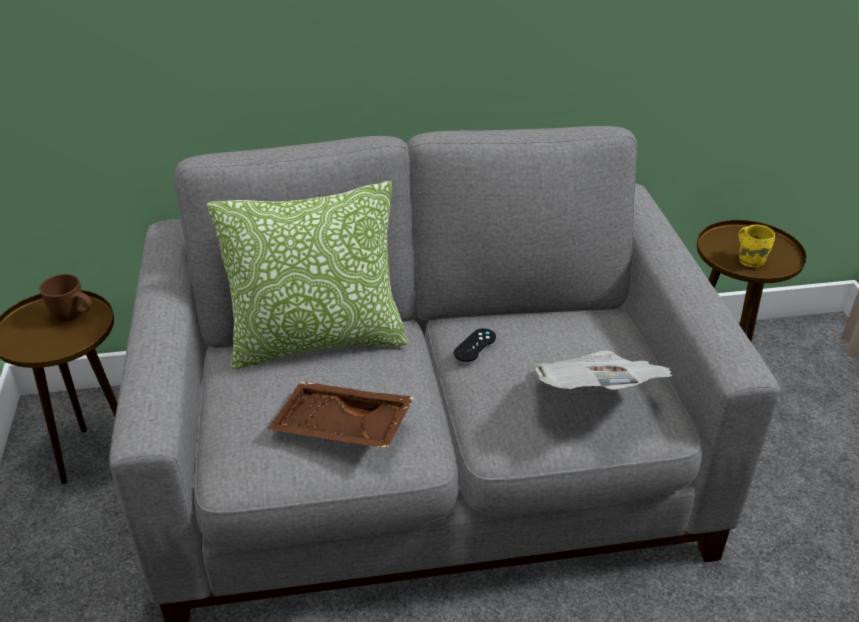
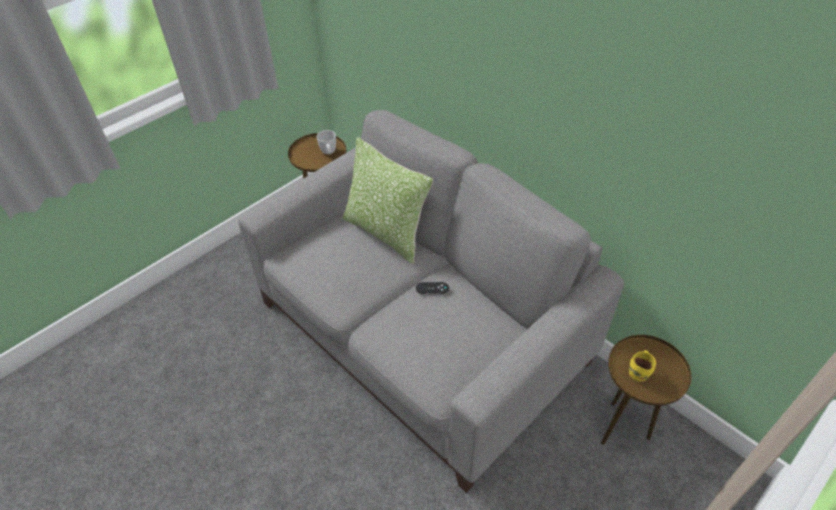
camera: 55 degrees right, 10 degrees up
(75, 317) = (329, 153): brown mug -> white mug
(341, 429) = (329, 274): brown tray -> none
(596, 397) = (430, 354): newspaper -> none

